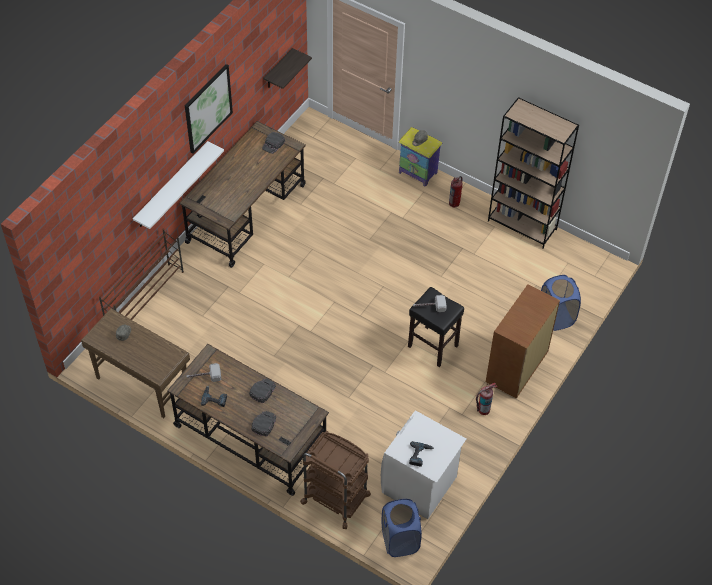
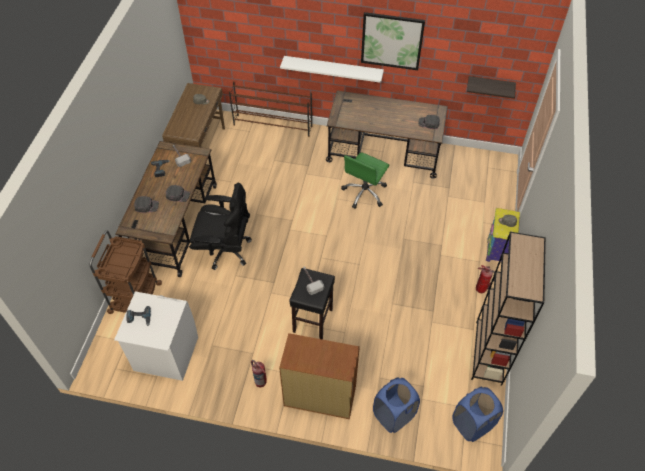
camera: 70 degrees right, 0 degrees up
(293, 250) = (364, 193): none -> green office chair
(309, 399) = (223, 250): none -> black office chair
(400, 540) = (107, 356): blue laundry basket -> blue laundry basket (472, 424)

